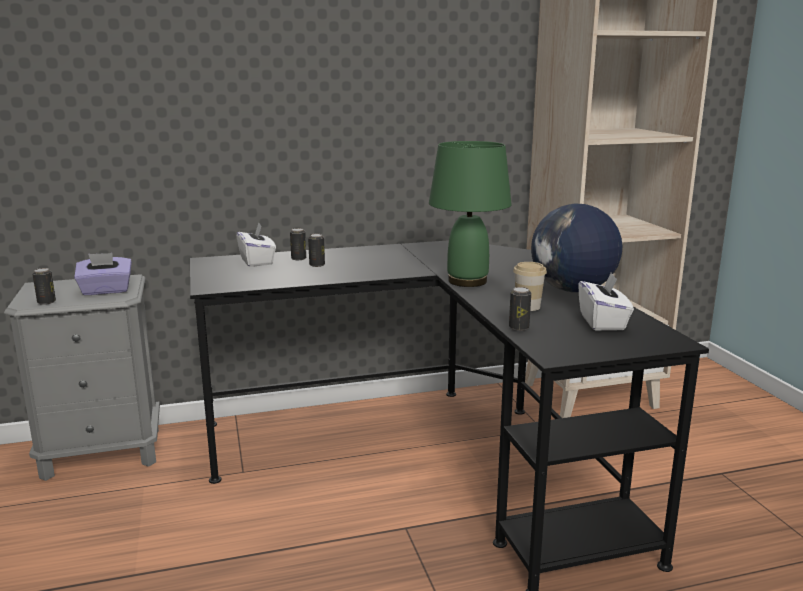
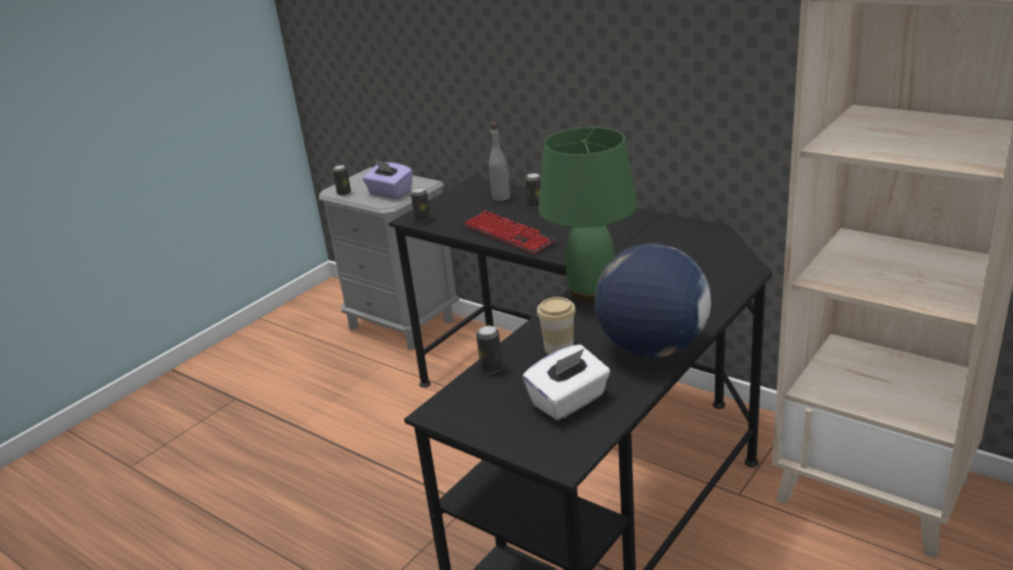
camera: 55 degrees right, 10 degrees up
(257, 261) = (501, 197): white tissue box -> grey bottle
(317, 265) = (530, 219): can -> can (422, 219)
(325, 275) = (508, 235): none -> keyboard

